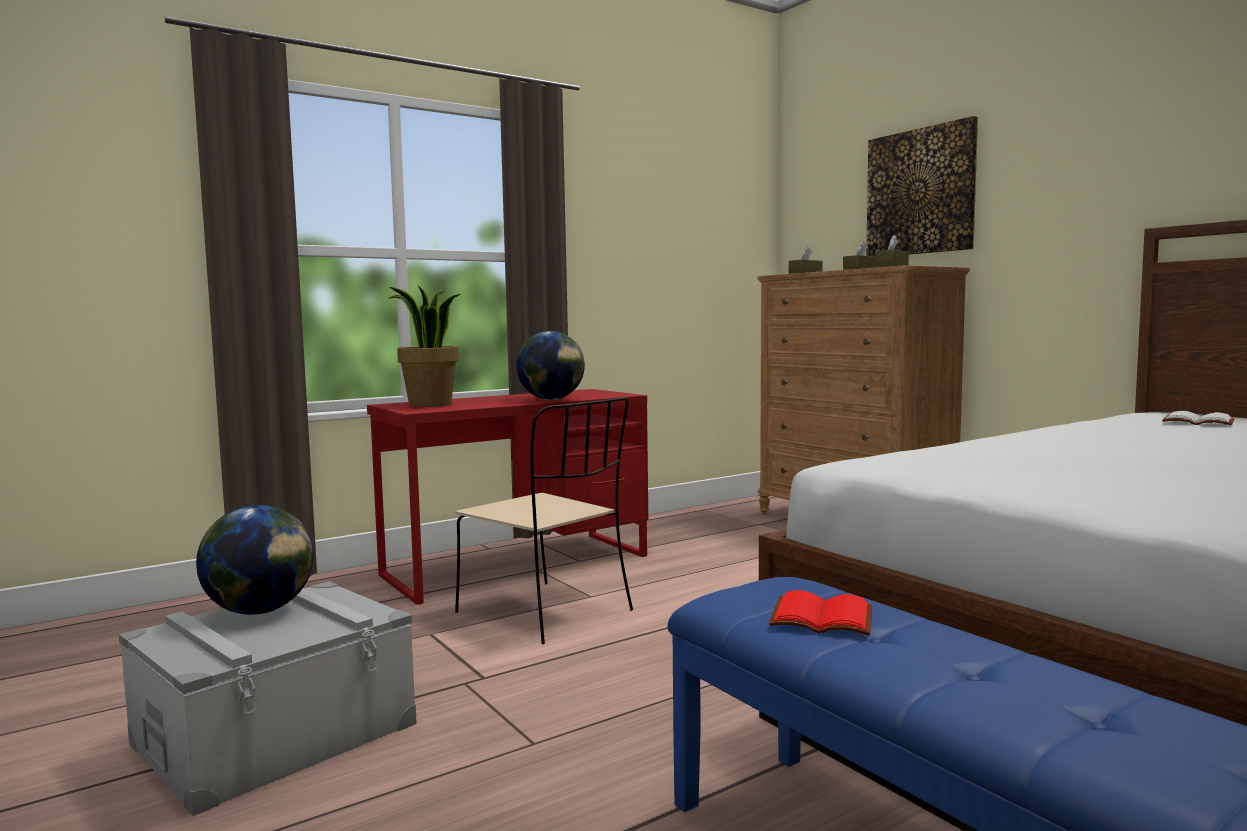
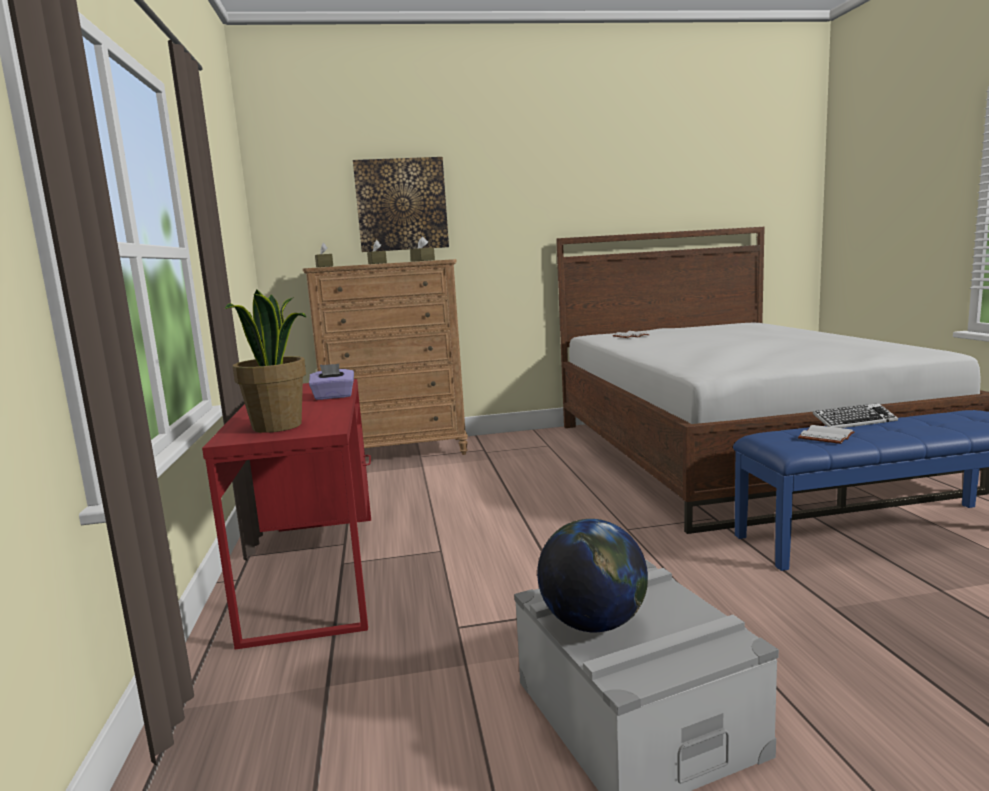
camera: 65 degrees left, 5 degrees up
(547, 613) = (460, 571): beige chair -> none
(551, 400) = (333, 396): globe -> purple tissue box
(823, 617) = (825, 436): red book -> white book
(988, 639) = (854, 422): none -> keyboard

